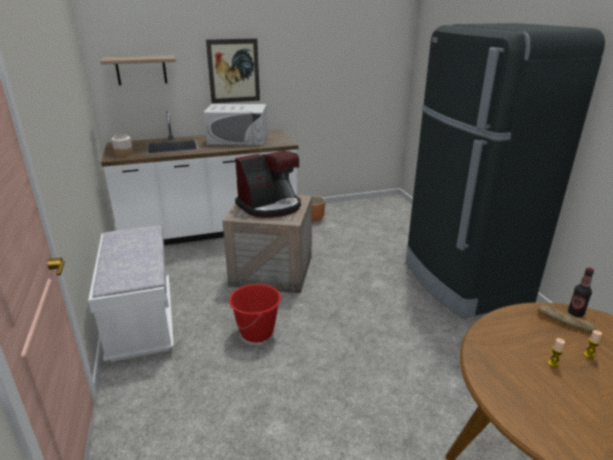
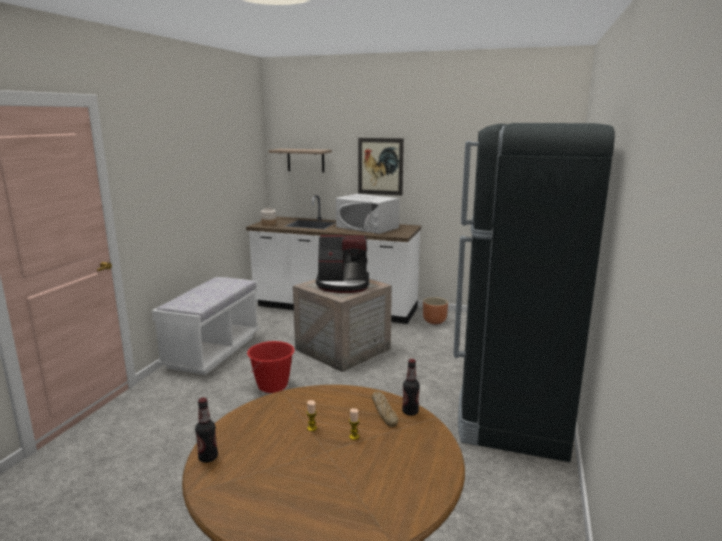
camera: 35 degrees right, 10 degrees down
(548, 441) = (208, 458): none -> bottle

